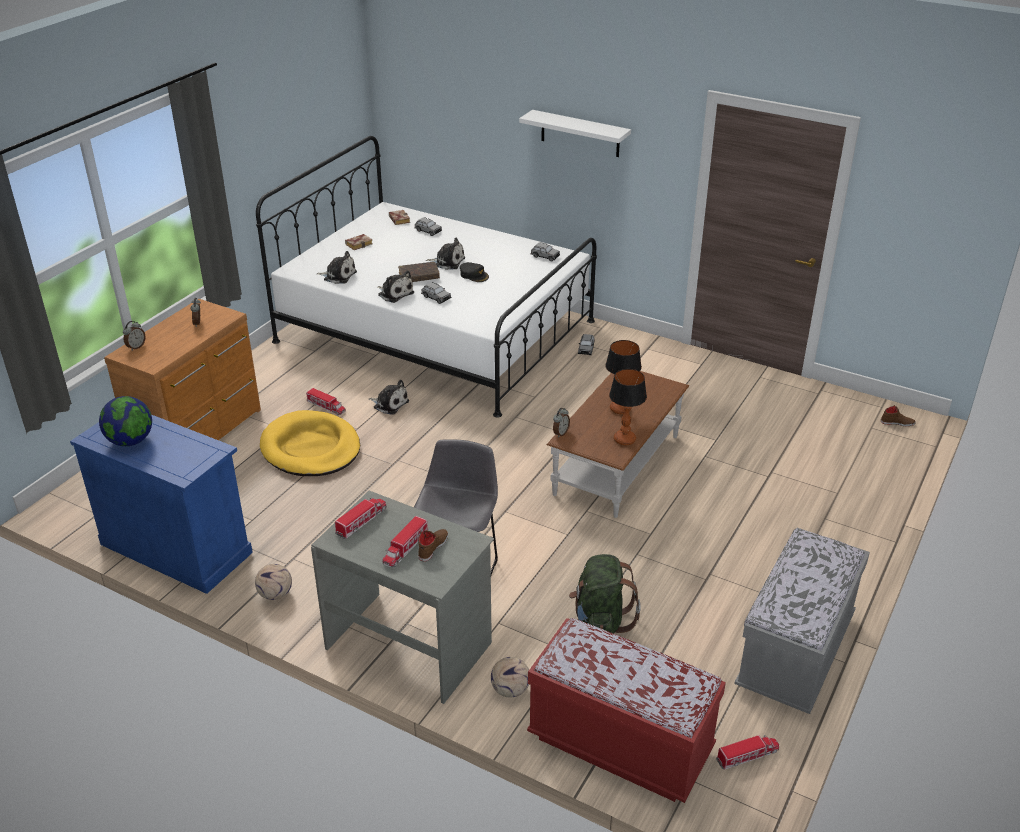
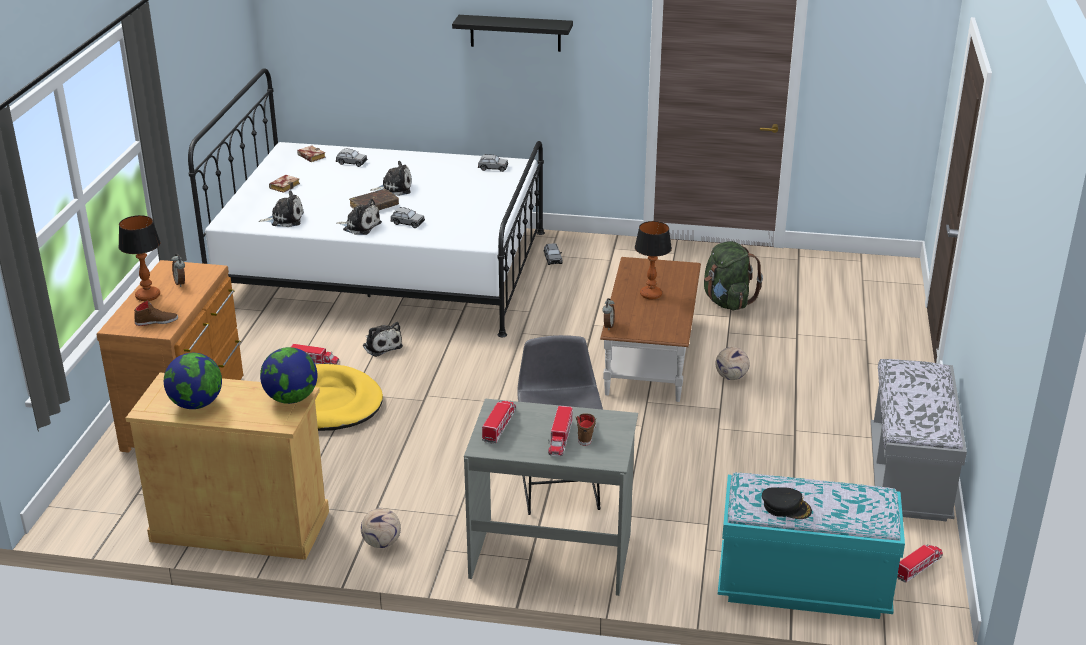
camera: 20 degrees left, 5 degrees down
(136, 347) = (127, 317): alarm clock -> none
(176, 548) = (241, 526): blue cabinet -> beige cabinet
(207, 453) = (291, 398): none -> globe
(389, 404) = (381, 346): plush toy -> plush toy turned 45 degrees clockwise
(474, 275) = (432, 196): black cap -> black cap (786, 507)
(509, 690) = (674, 568): football -> football (730, 377)
(580, 134) = (515, 33): white shelf -> black shelf
(600, 622) = (721, 492): green backpack -> green backpack (727, 302)
(620, 744) = (803, 586): red bench -> turquoise bench
(624, 439) = (672, 320): table lamp -> table lamp (148, 296)
(897, 422) = (882, 271): brown shoe -> brown shoe (156, 321)

